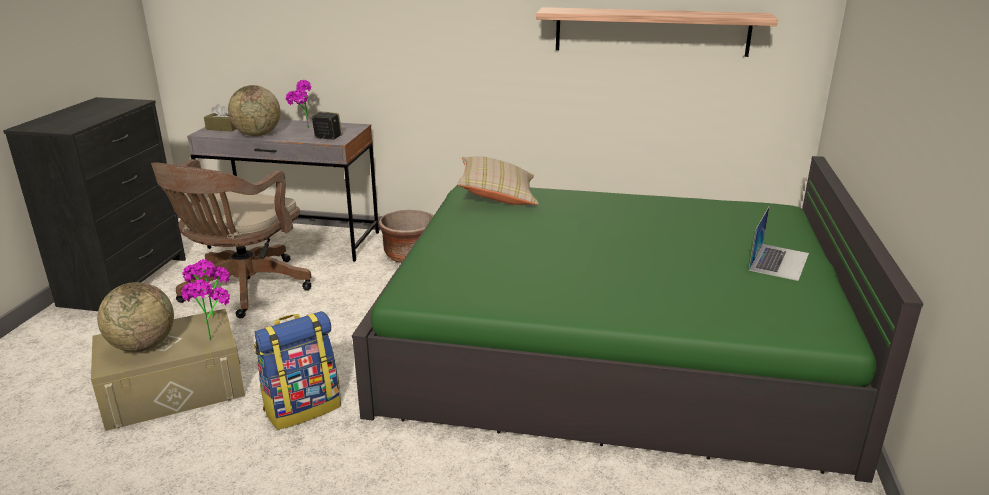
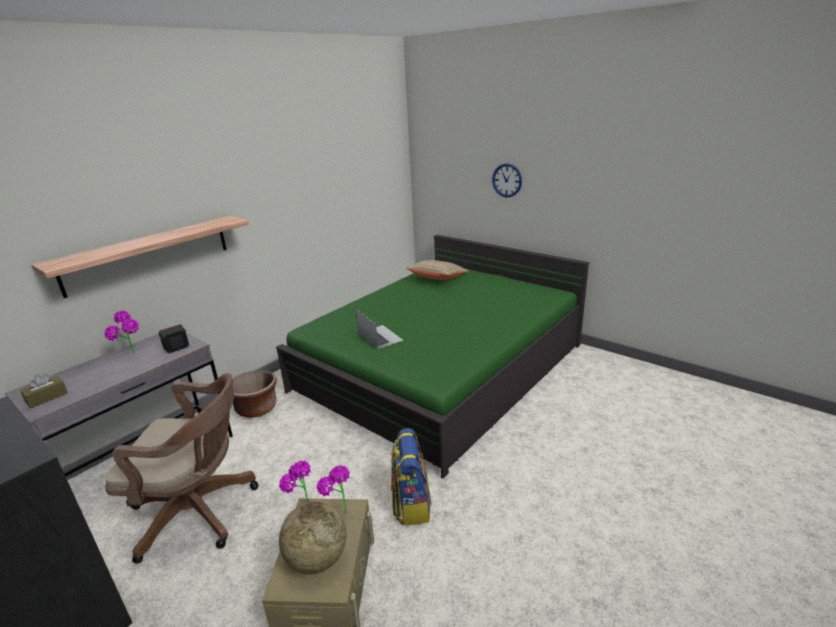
camera: 60 degrees left, 0 degrees up
(242, 290) = (200, 512): brown office chair -> brown office chair turned 45 degrees counterclockwise
(258, 134) = (107, 380): globe -> none
(497, 196) = (333, 324): beige pillow -> beige pillow (437, 279)
(651, 31) = (339, 193): shelf -> shelf (148, 254)
(779, 261) = (490, 282): laptop -> laptop (380, 336)
(901, 74) = (507, 180): none -> wall clock

